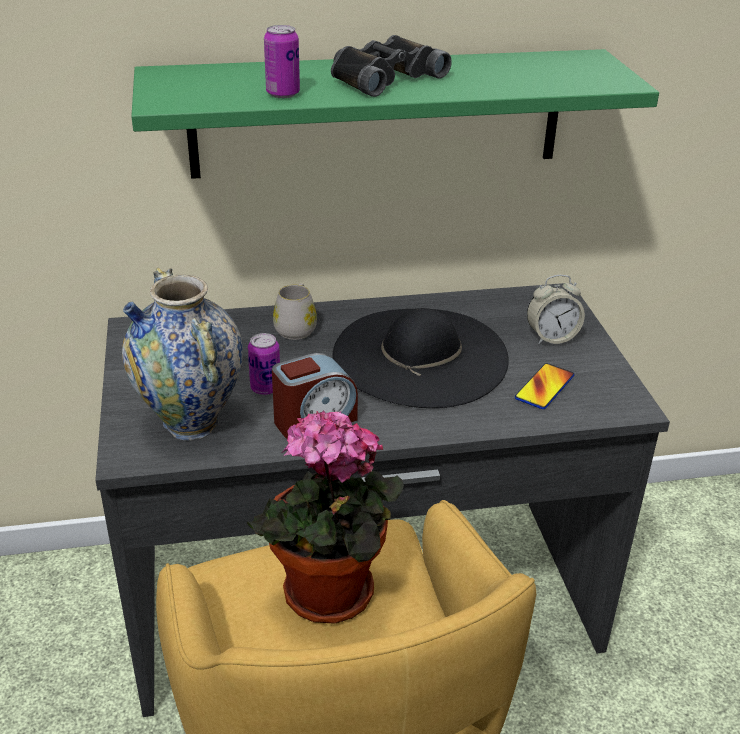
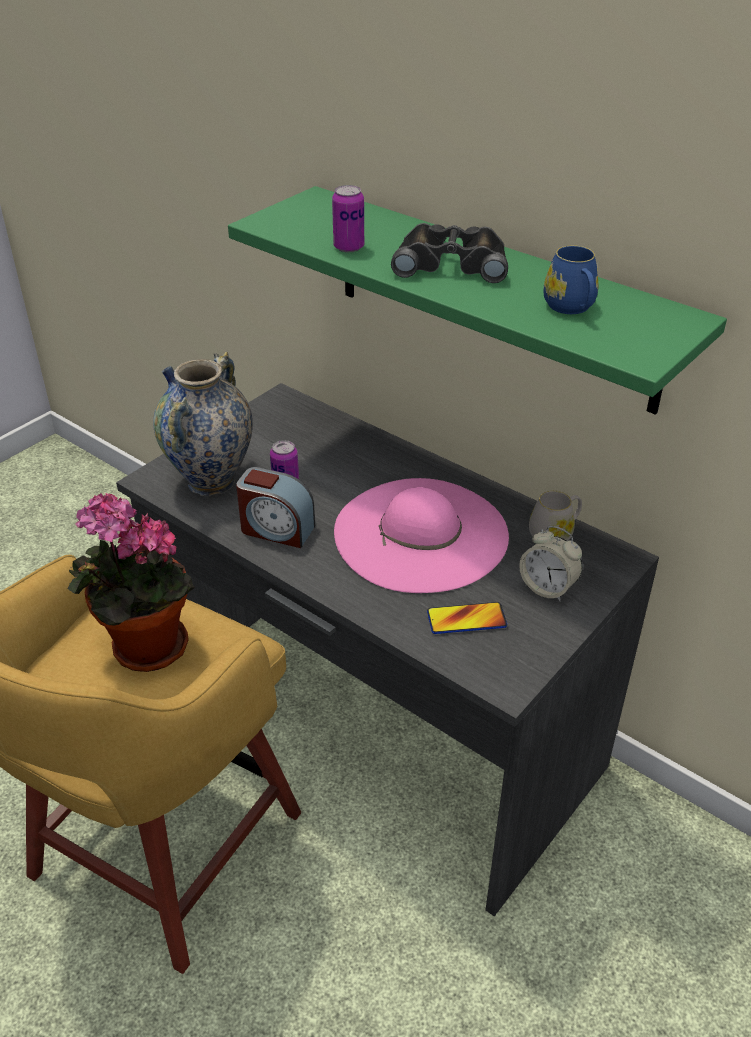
camera: 50 degrees right, 5 degrees up
(296, 327) = (376, 459): white mug -> white mug (554, 534)
(420, 356) = (420, 534): black hat -> pink hat
(522, 74) = (571, 308): none -> blue mug

